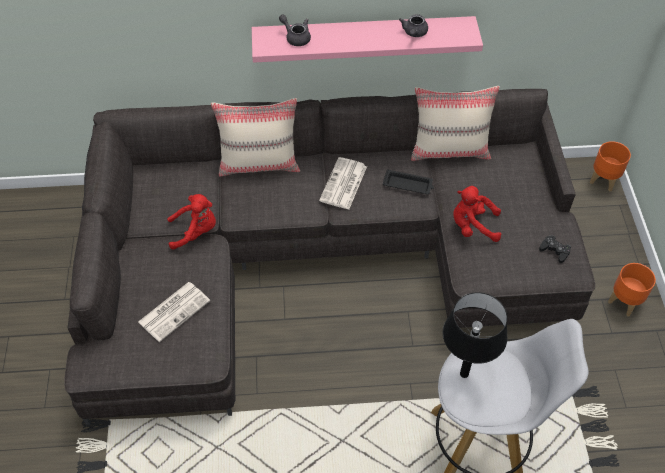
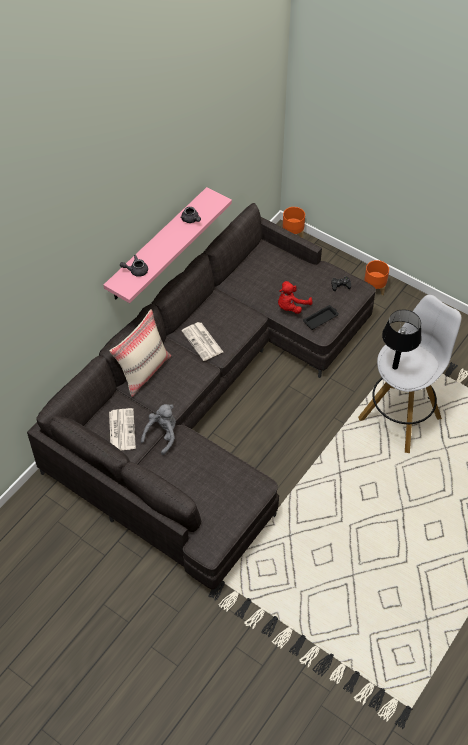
camera: 50 degrees left, 0 degrees up
(174, 310) = (211, 480): newspaper -> newspaper (121, 429)
(196, 231) = (162, 435): red plush toy -> grey plush toy
(408, 185) = (234, 313): black tray -> black tray (321, 319)
(450, 150) = (229, 278): beige pillow -> none

